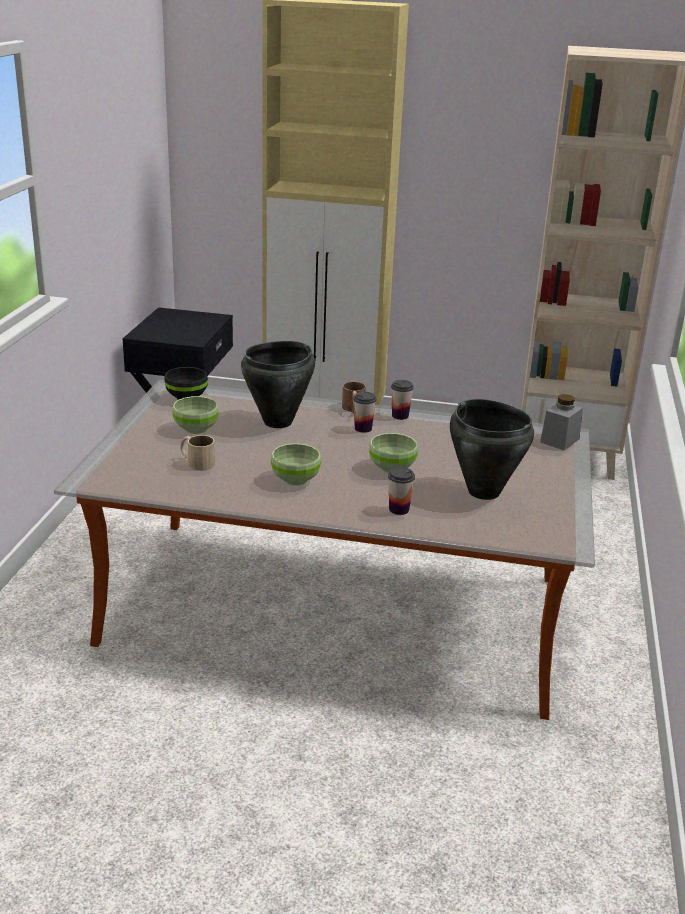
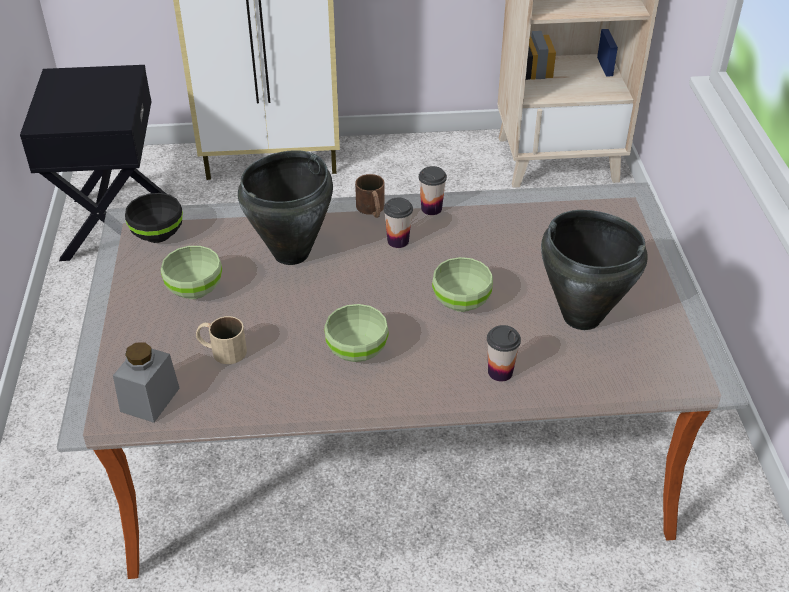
camera: 15 degrees left, 15 degrees up
(559, 440) = (626, 209): grey jar -> grey jar (150, 399)

